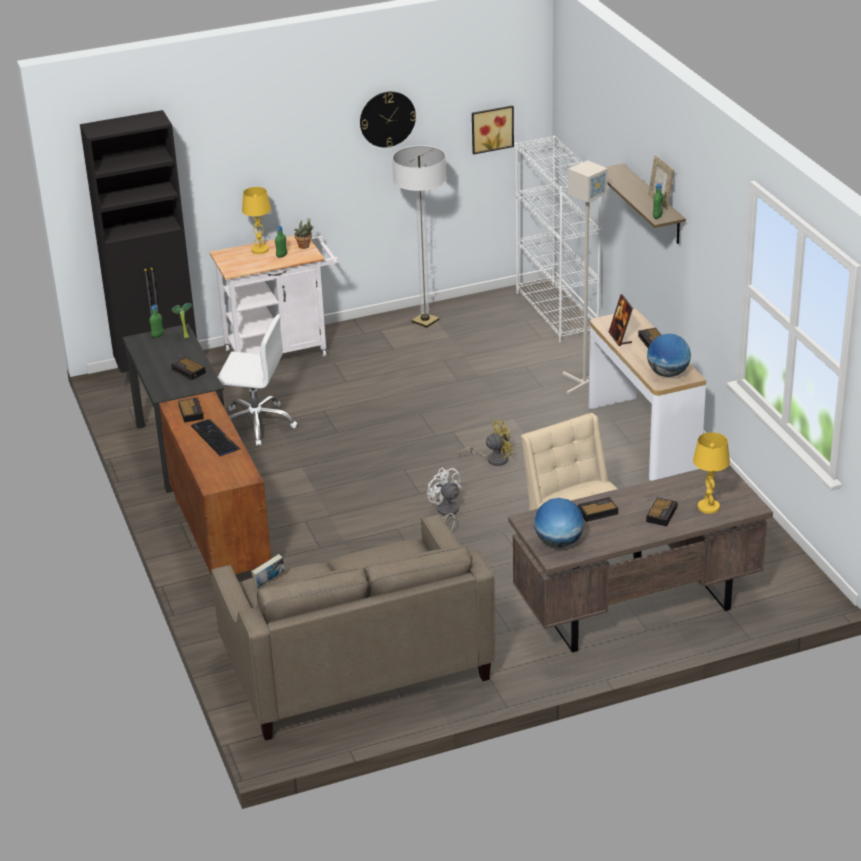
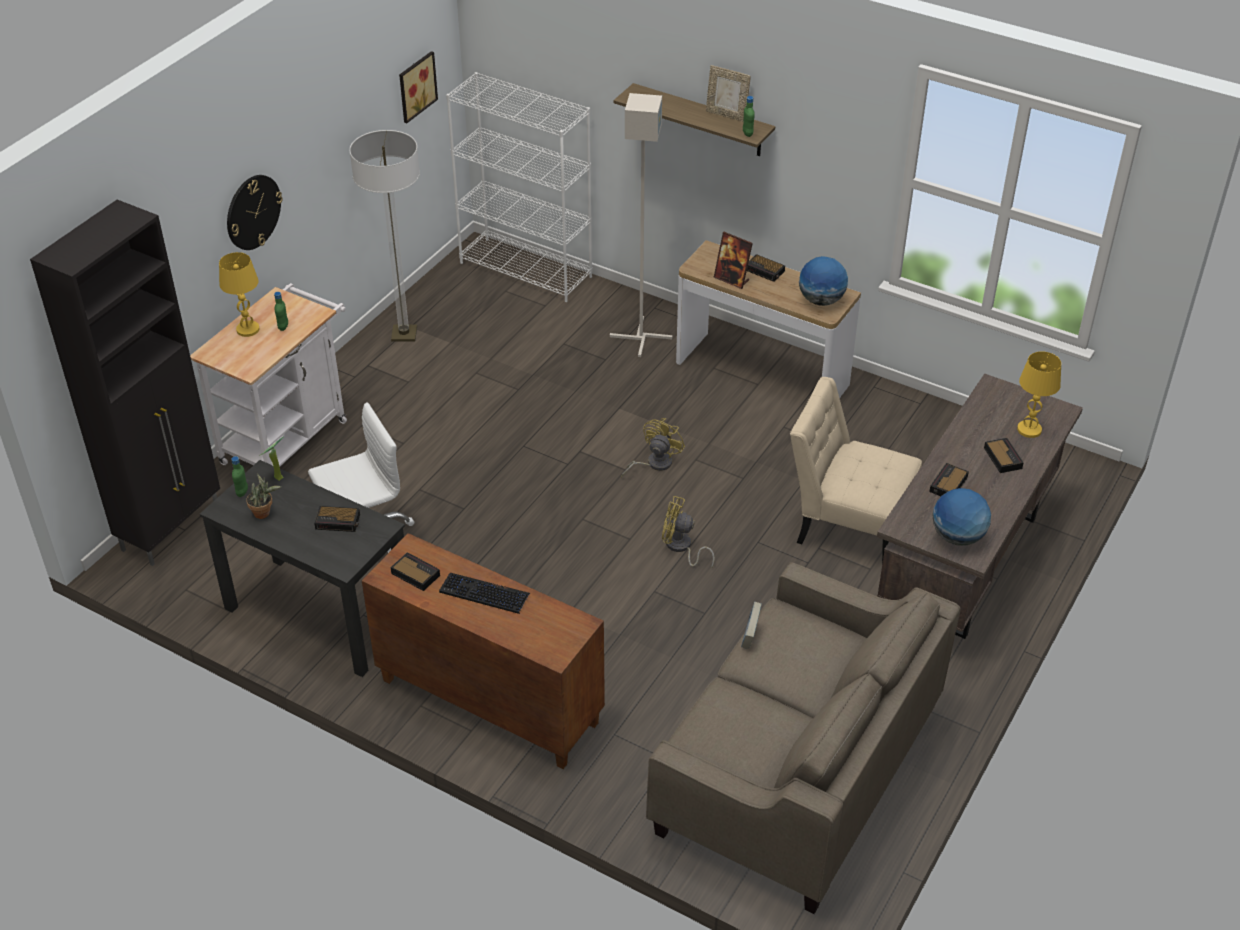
camera: 40 degrees left, 10 degrees up
(269, 582) = (702, 735): book -> book (750, 636)
(305, 246) = (296, 304): potted plant -> potted plant (264, 513)
(387, 119) = (328, 114): wall clock -> wall clock (253, 212)
(446, 513) = (681, 547): white fan -> yellow fan

